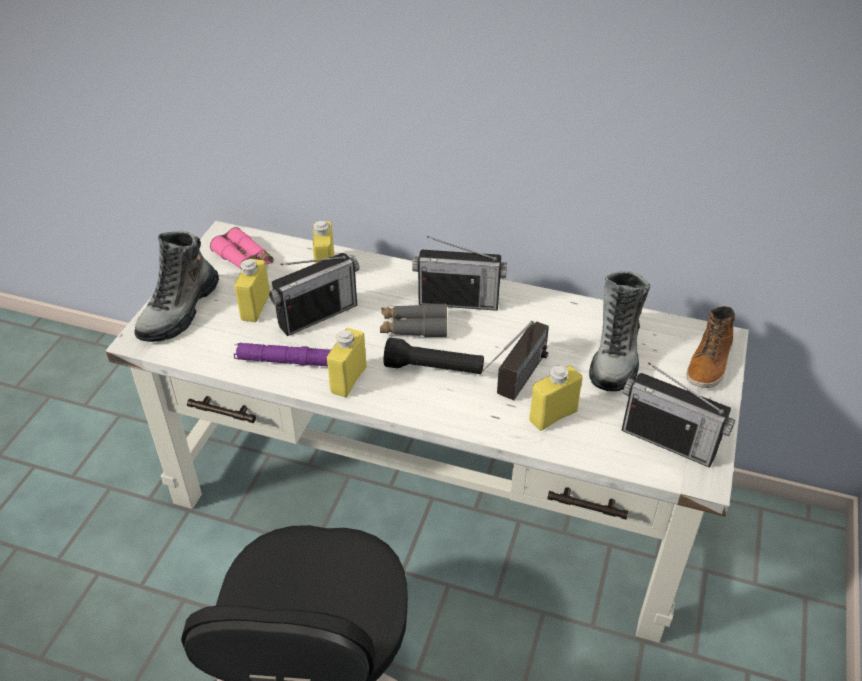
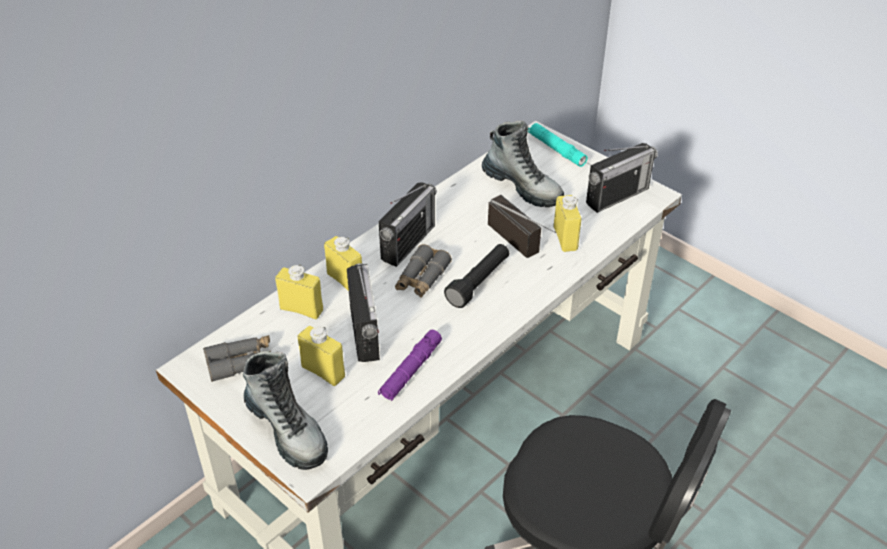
camera: 65 degrees left, 0 degrees up
(244, 259) = (241, 362): pink binoculars -> grey binoculars
(348, 380) = (461, 336): yellow bottle -> yellow bottle (345, 280)
(709, 362) = (556, 149): boot -> turquoise flashlight

